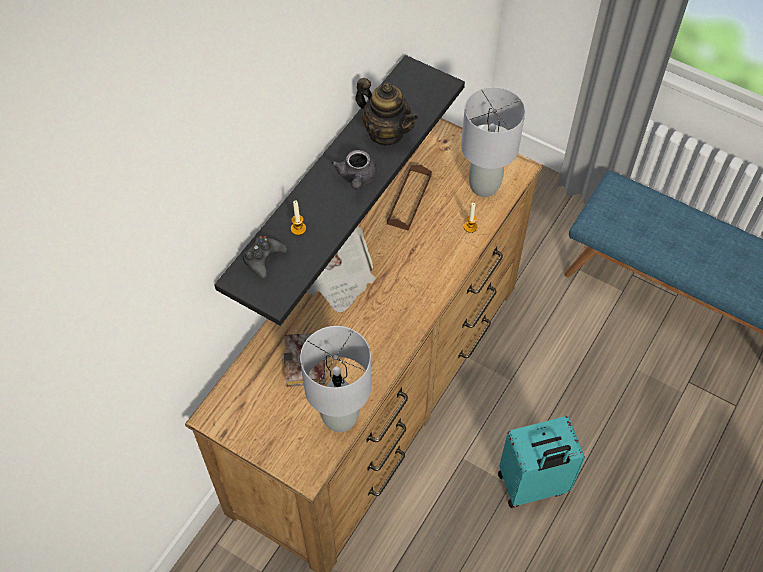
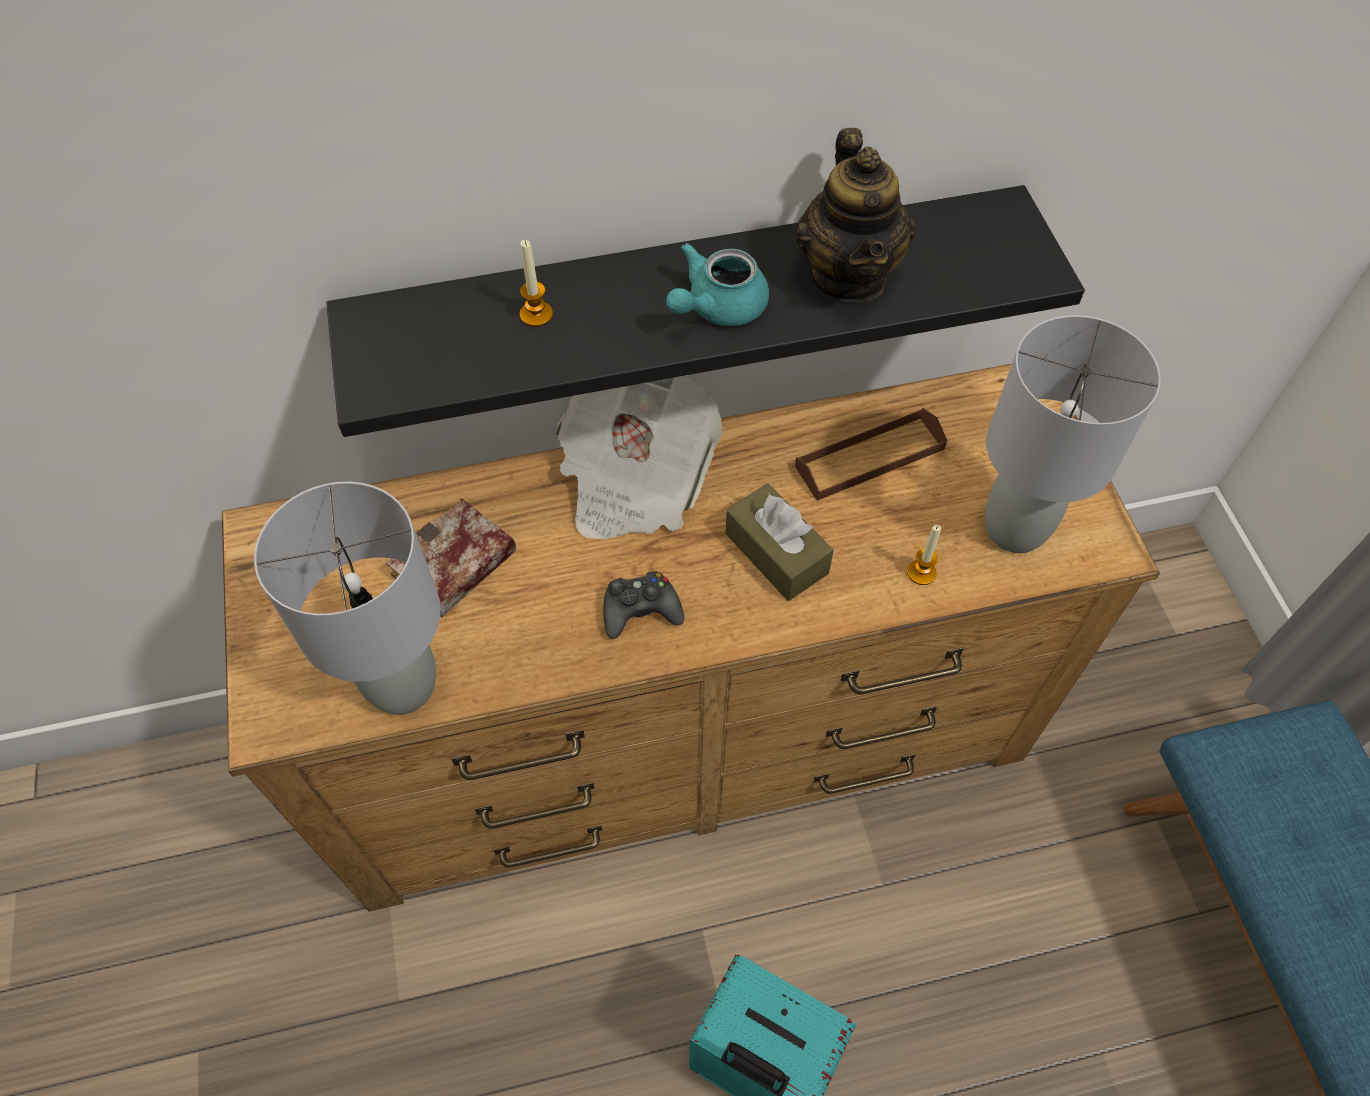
camera: 45 degrees right, 0 degrees up
(263, 259) = (433, 318): black game controller -> black game controller (640, 610)
(357, 178) = (717, 307): grey teapot -> turquoise teapot
(415, 261) = (776, 553): none -> brown tissue box

